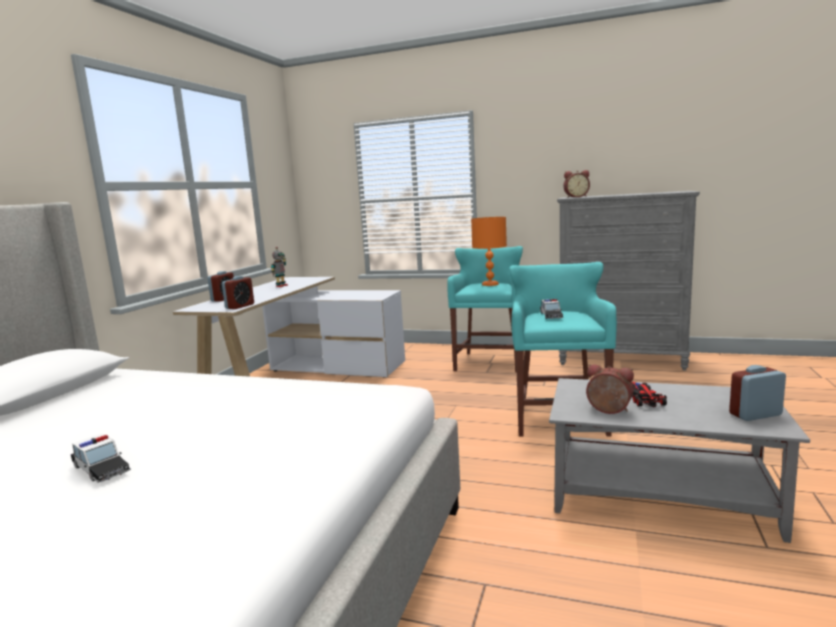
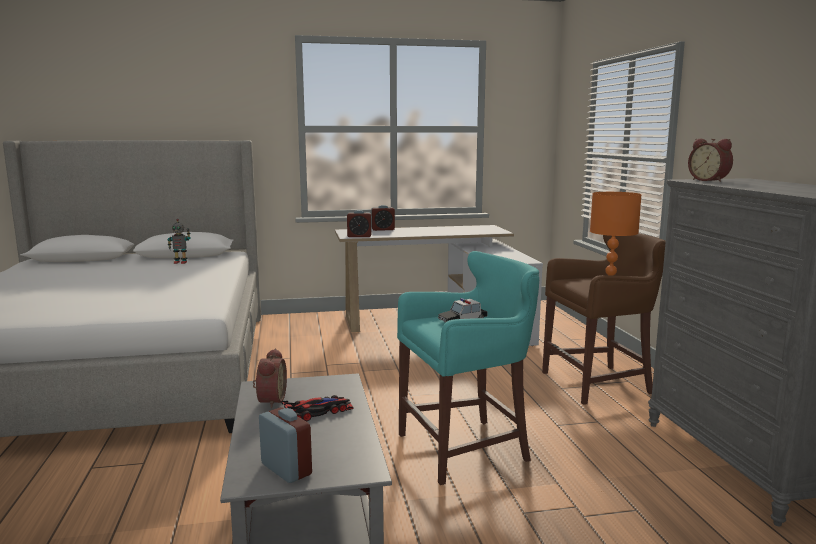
camera: 60 degrees right, 0 degrees up
(101, 469) = (75, 285): toy car -> none
(281, 286) = (449, 230): toy robot -> toy robot (180, 262)
(489, 361) = (599, 383): turquoise stool -> brown stool

